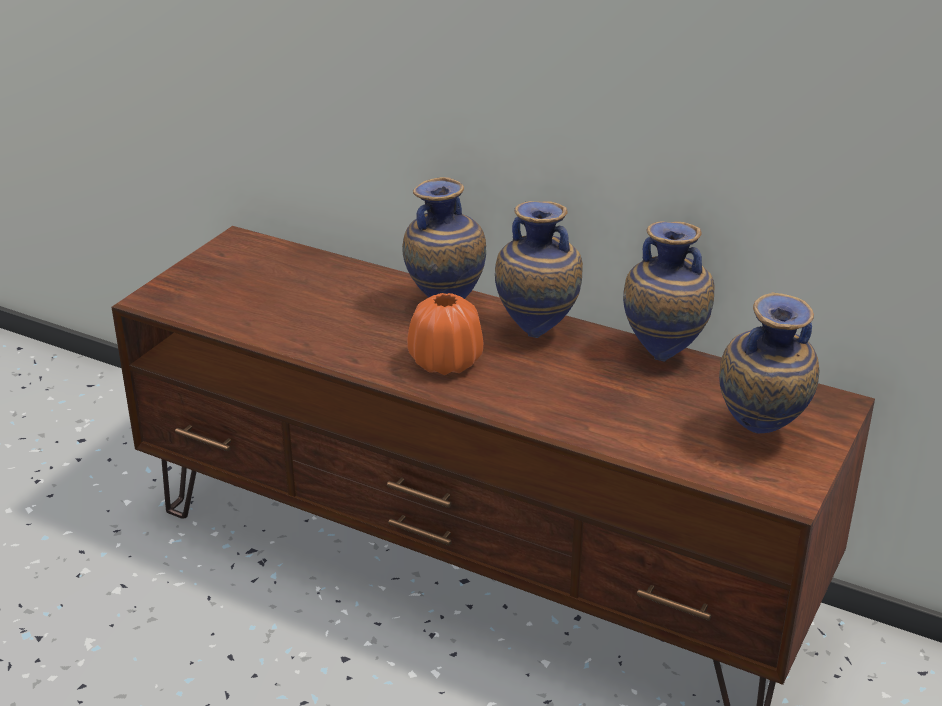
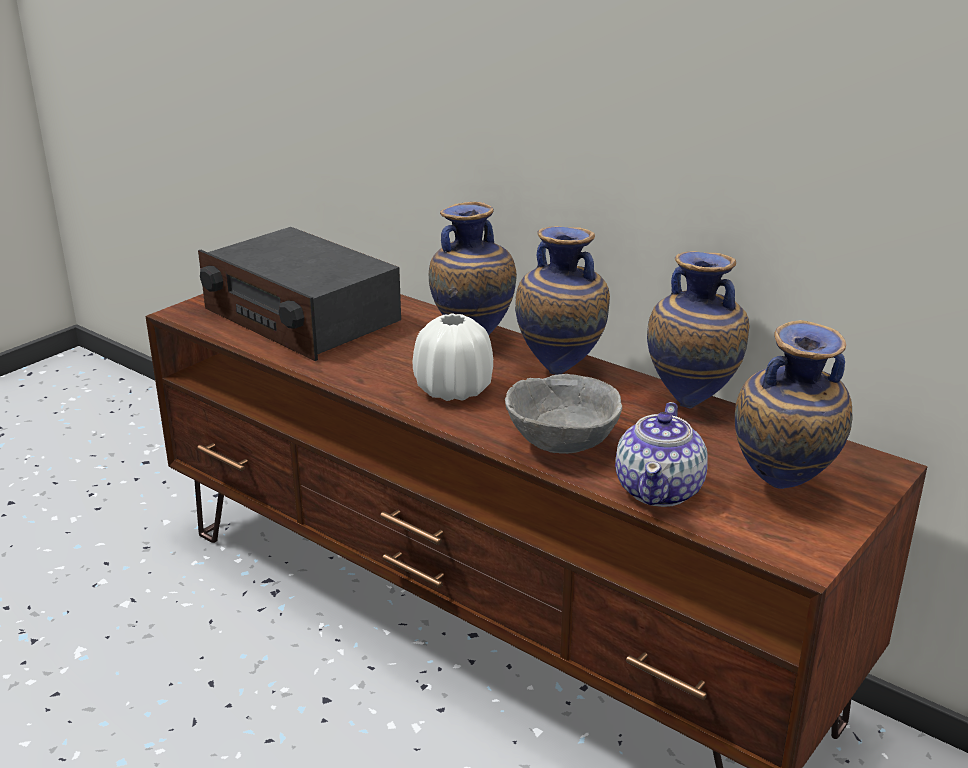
camera: 10 degrees right, 5 degrees down
(269, 294) = (301, 317): none -> radio
(445, 362) = (453, 390): orange vase -> white vase
(560, 410) = (561, 445): none -> grey bowl
(658, 445) = (660, 490): none -> teapot

